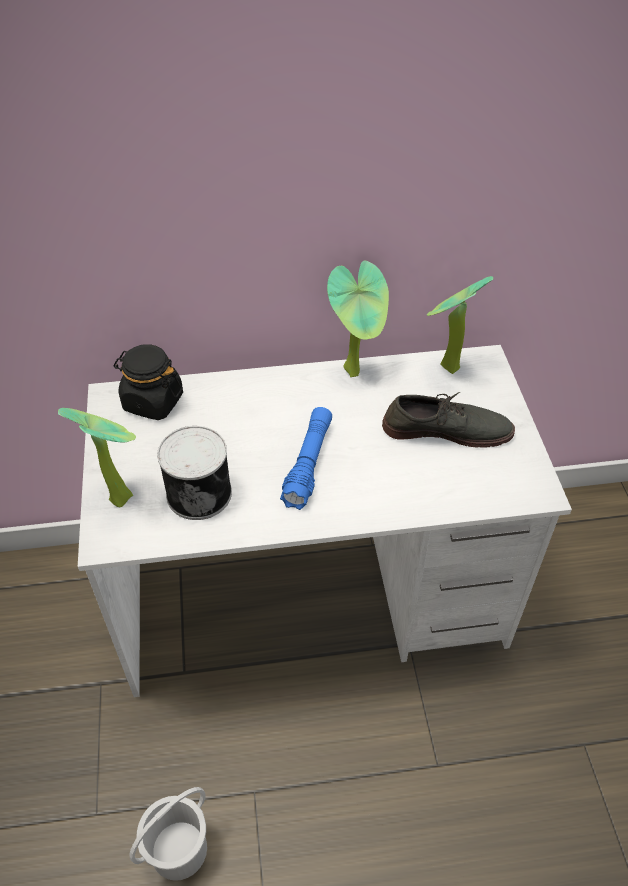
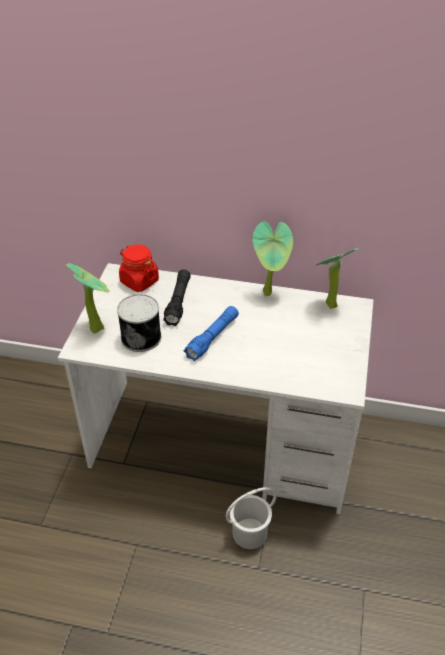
camera: 20 degrees right, 5 degrees down
(152, 402) = (139, 281): black jar -> red jar
(178, 849) = (78, 560): white bucket -> white bucket (249, 532)
(229, 420) = (178, 302): none -> black flashlight
(447, 429) = (309, 340): grey shoe -> none

